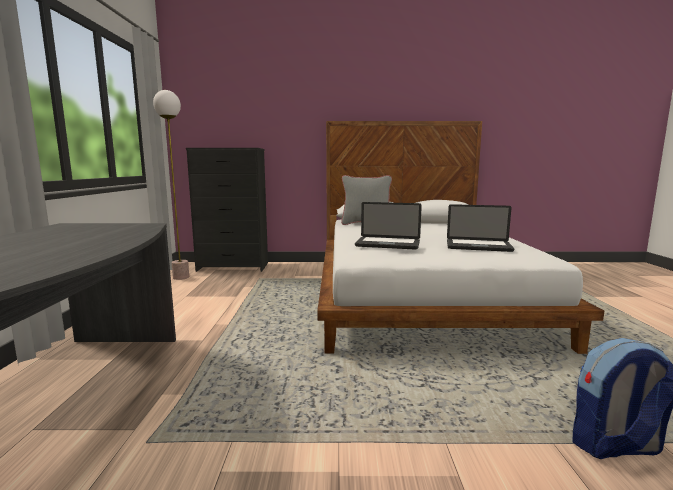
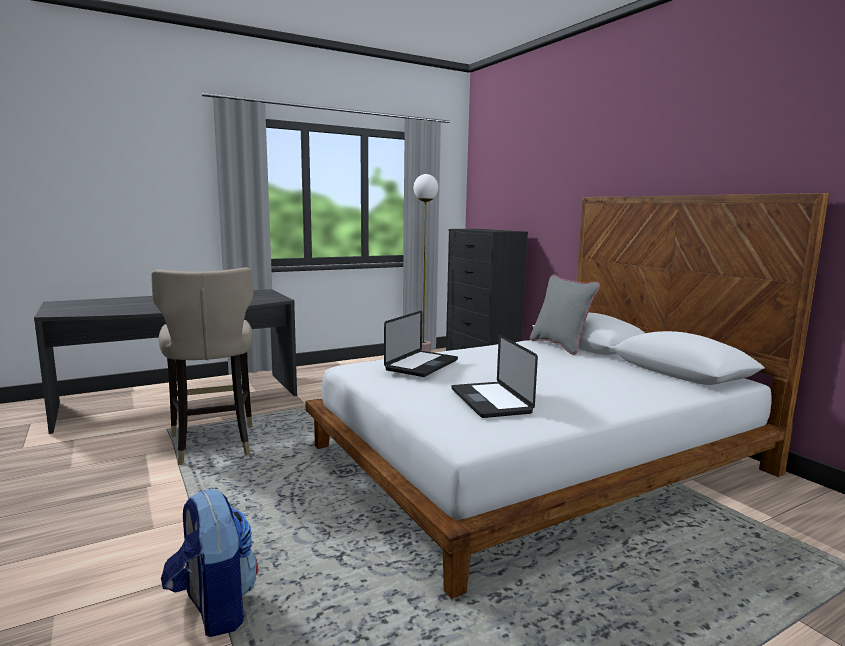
camera: 60 degrees right, 0 degrees up
(250, 409) = (213, 443): none -> beige stool
(387, 244) = (422, 365): laptop -> laptop turned 135 degrees counterclockwise

